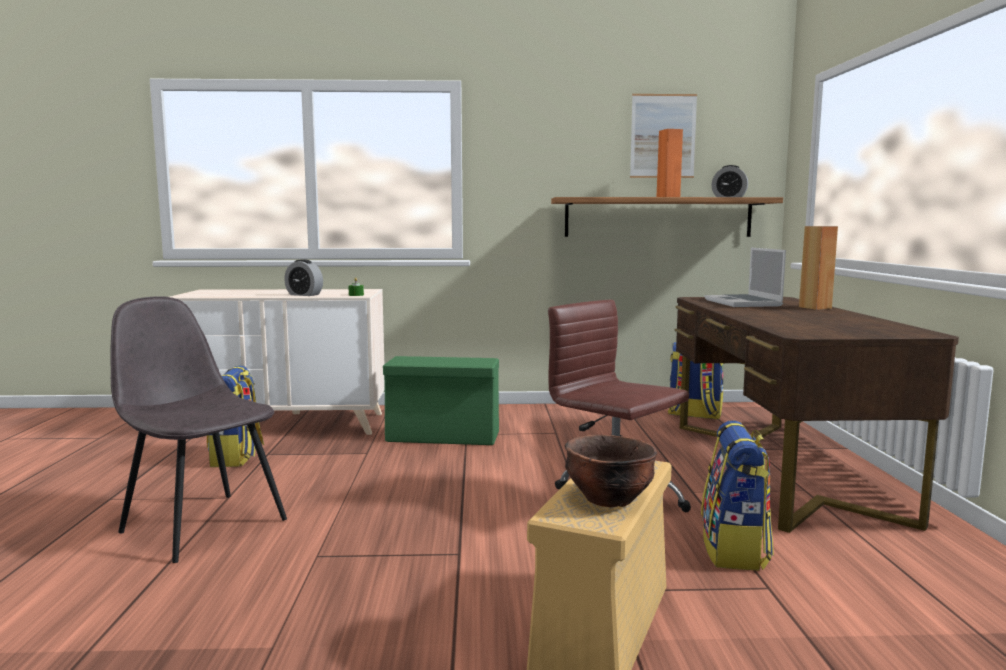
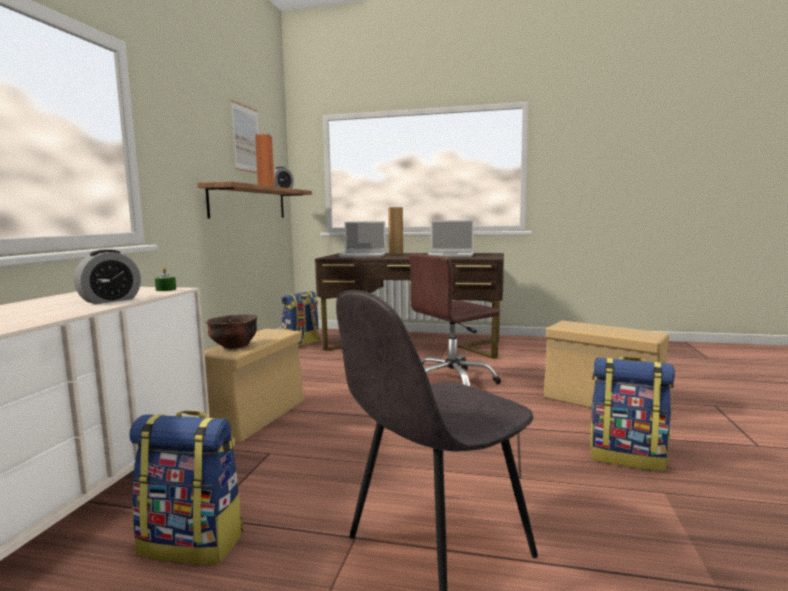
camera: 75 degrees left, 0 degrees up
(445, 436) = (257, 416): green storage box -> beige storage box
(608, 499) = (622, 330): brown bowl -> brown bowl (234, 346)
(735, 551) = (517, 369): backpack -> backpack (627, 457)
(812, 322) = (451, 256): none -> laptop

